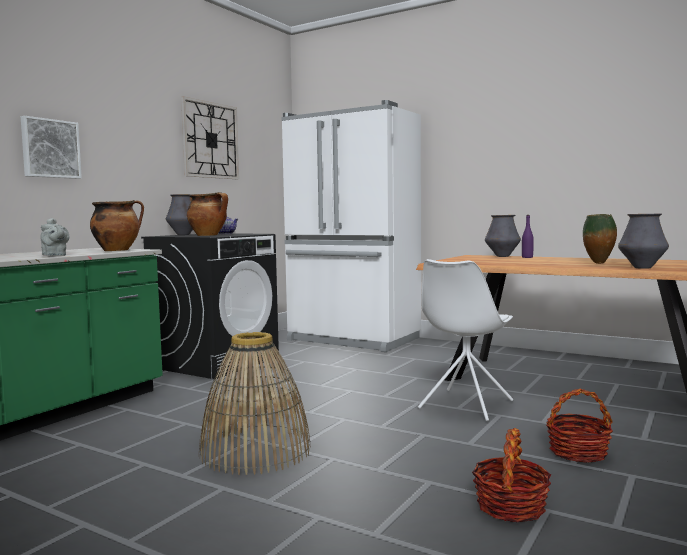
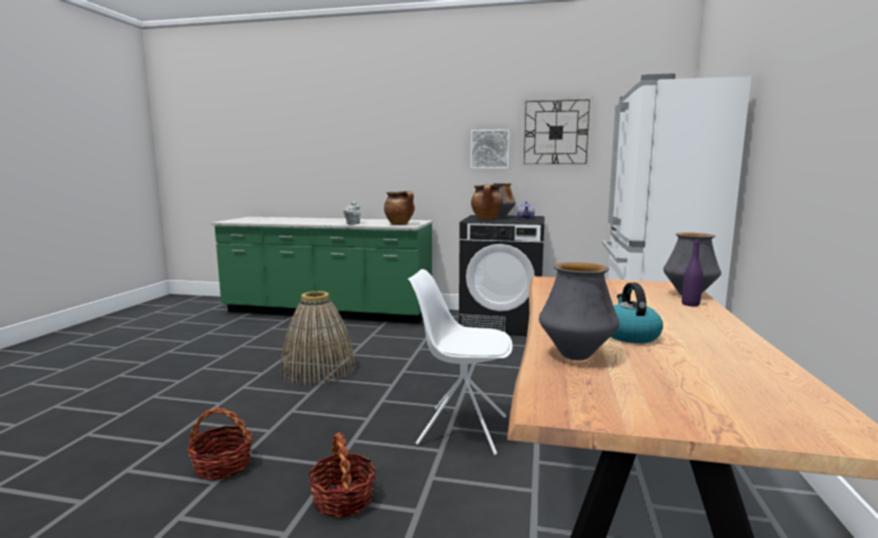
camera: 70 degrees right, 5 degrees up
(50, 148) = (406, 154): picture -> picture (490, 149)
(599, 263) = (630, 335): vase -> kettle

